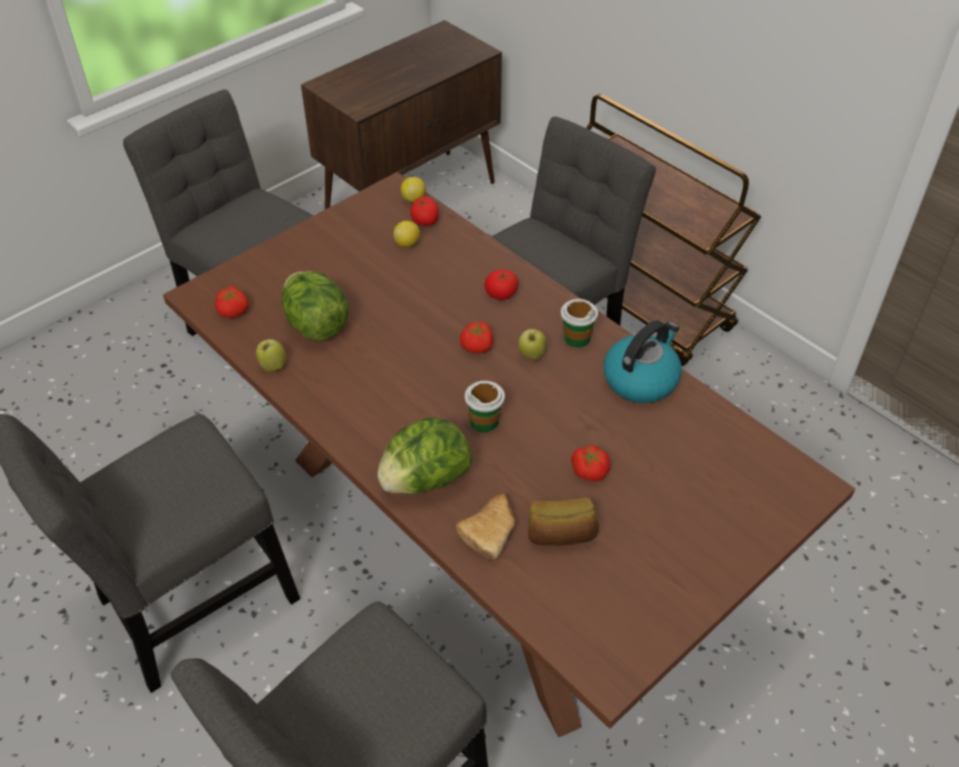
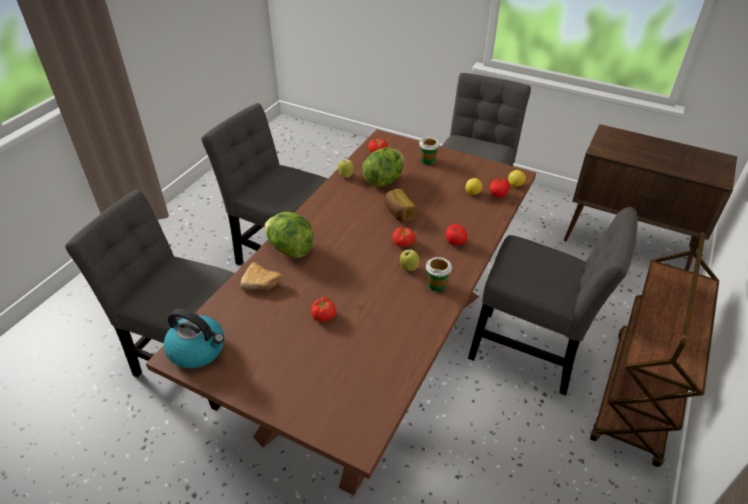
camera: 70 degrees right, 5 degrees down
(484, 421) = (343, 261): cup -> cup (428, 160)
(561, 535) = (269, 313): bread -> bread (398, 213)
(641, 379) = (416, 324): kettle -> kettle (198, 350)

